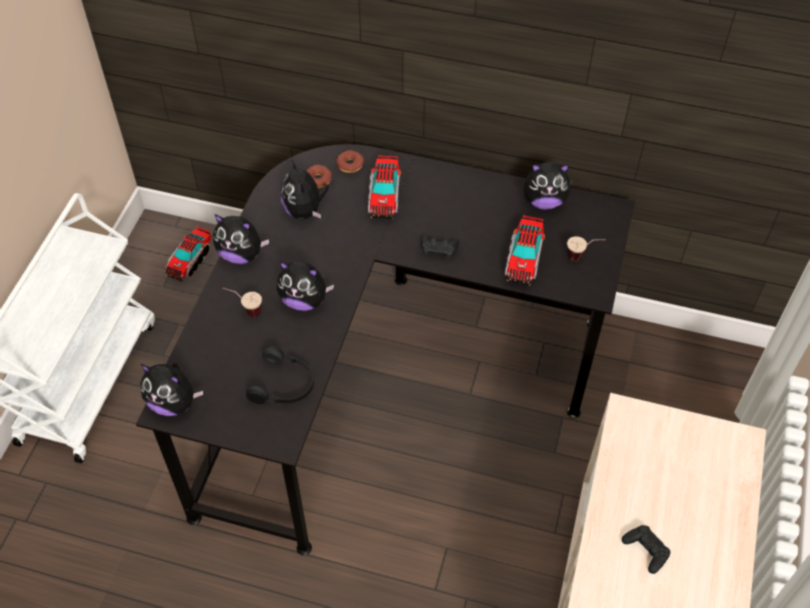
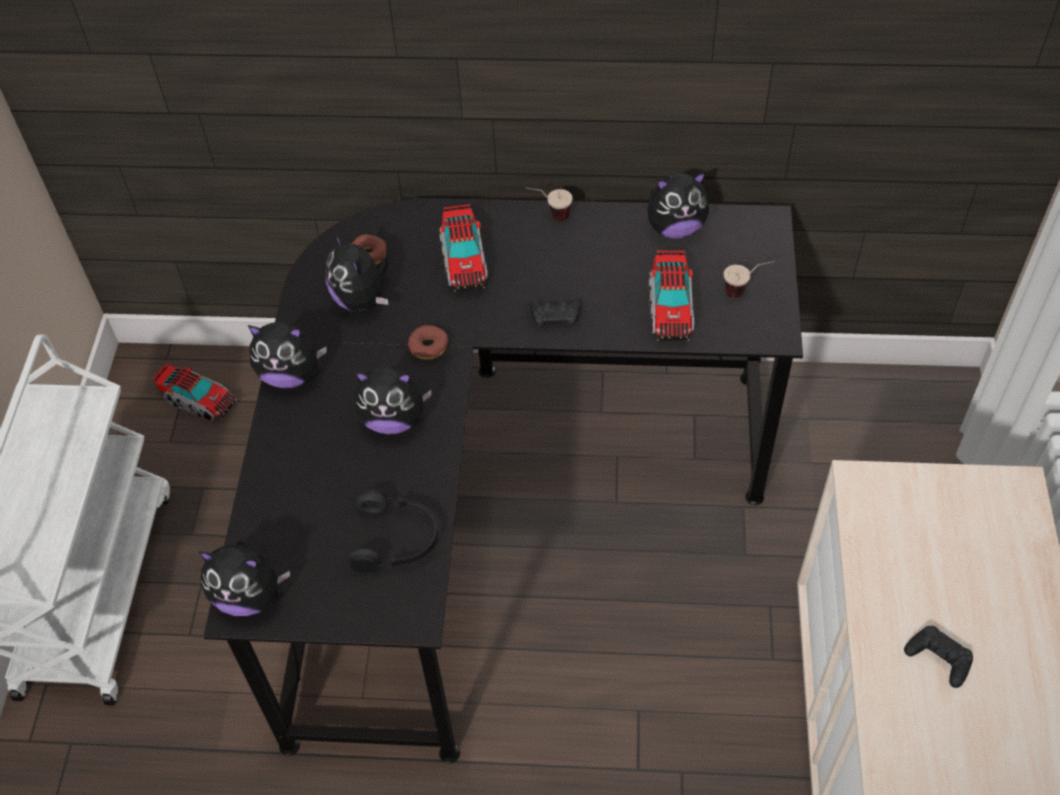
camera: 10 degrees left, 0 degrees up
(190, 260) = (198, 400): toy truck -> toy truck turned 75 degrees counterclockwise
(245, 310) = (316, 449): cup -> cup (549, 216)
(350, 165) = (406, 227): donut -> donut (428, 347)

